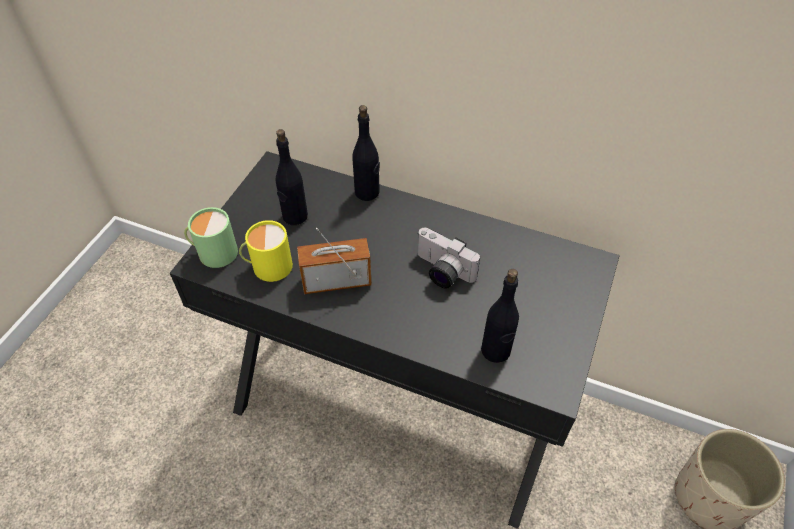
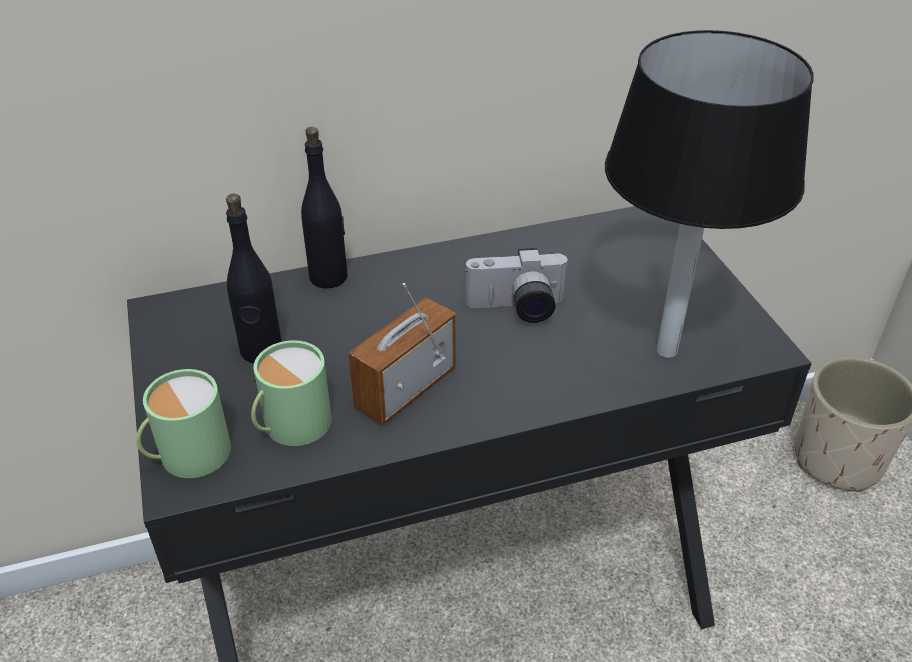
camera: 40 degrees left, 10 degrees down
(268, 265) = (291, 424): yellow mug -> green mug
(496, 351) = (666, 350): black bottle -> black table lamp

